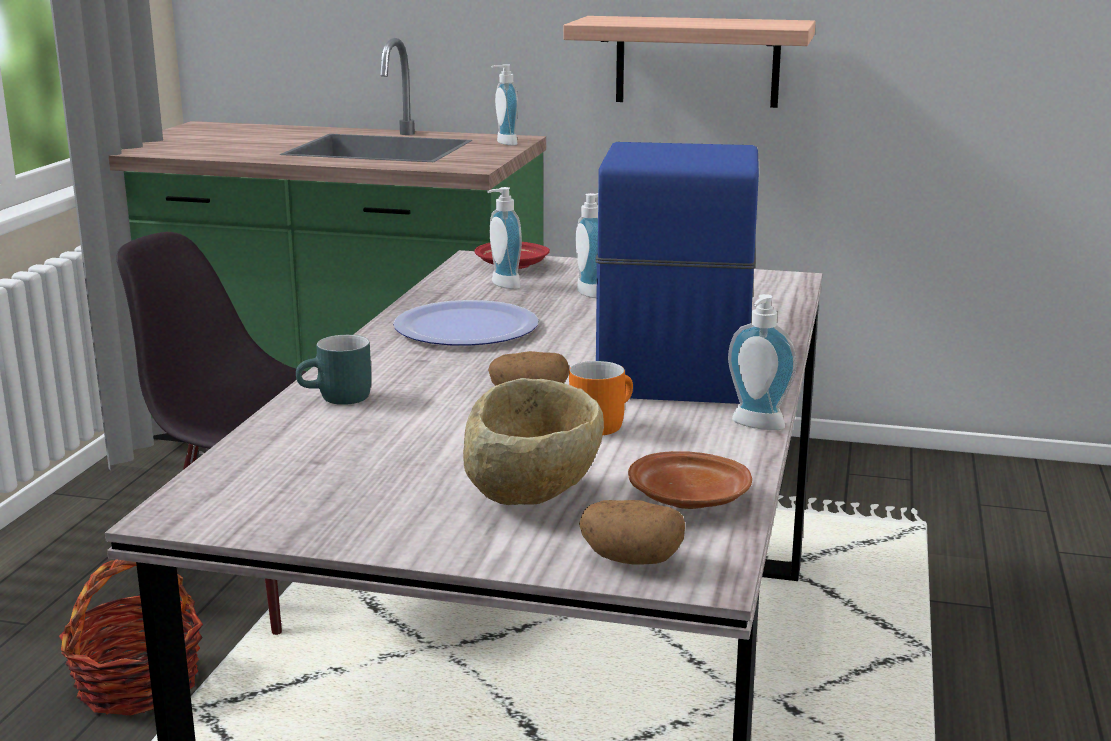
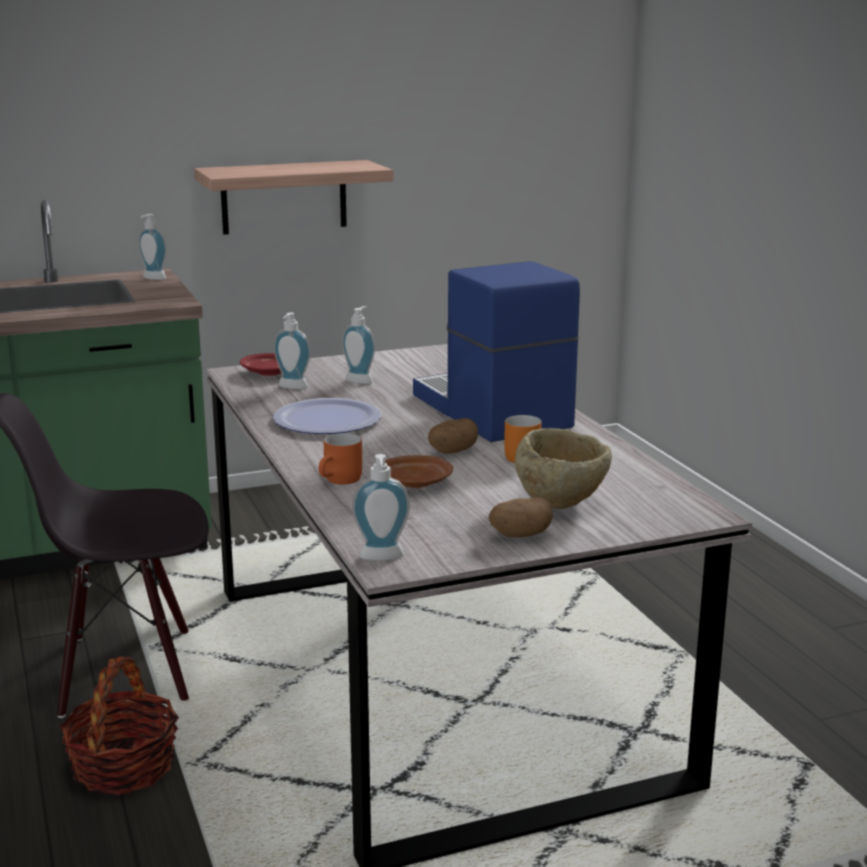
camera: 35 degrees left, 0 degrees up
(338, 399) = (341, 481): turquoise mug -> orange mug
(630, 560) = (664, 517): potato -> potato (520, 535)
(690, 499) = (638, 482): brown plate -> brown plate (416, 483)
(755, 426) = (599, 437): soap dispenser -> soap dispenser (382, 558)

